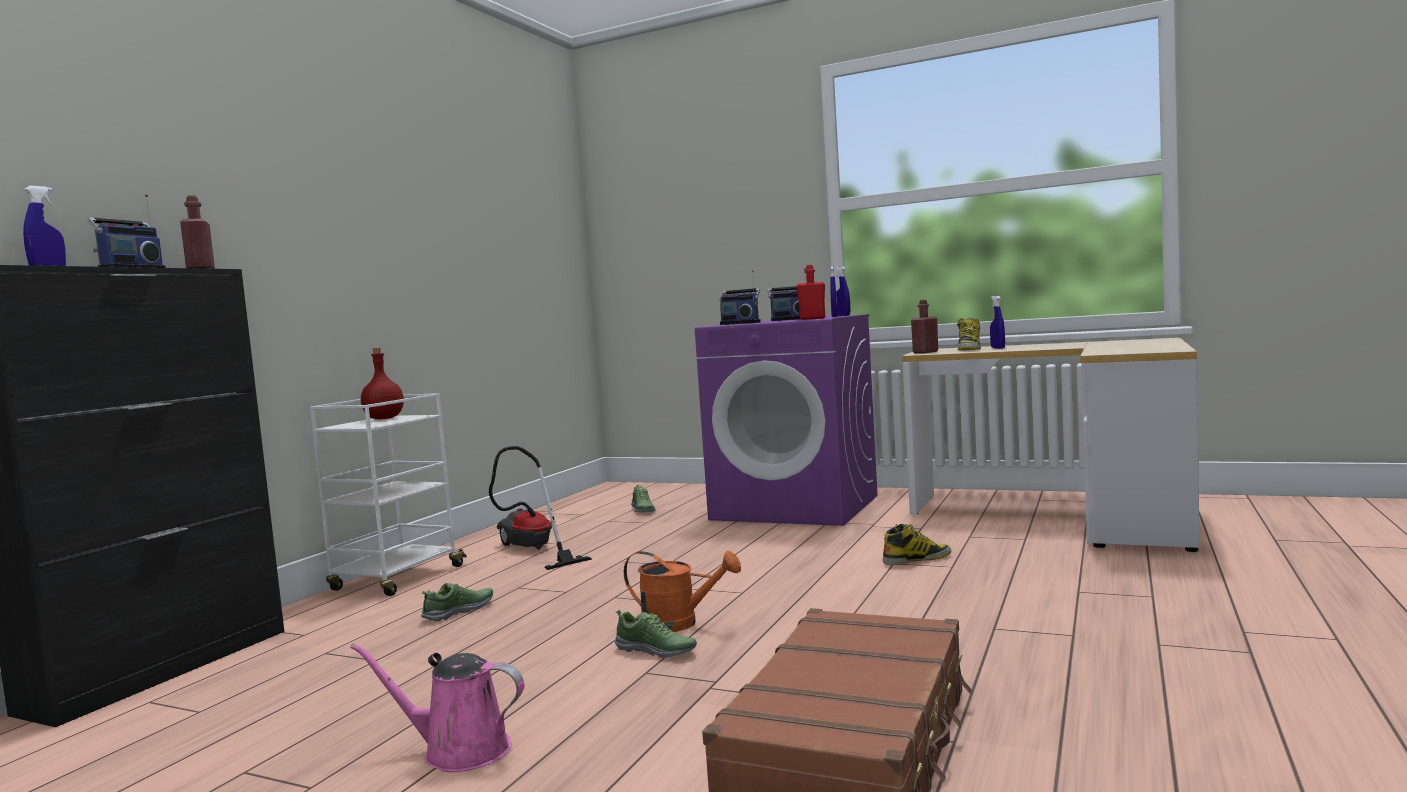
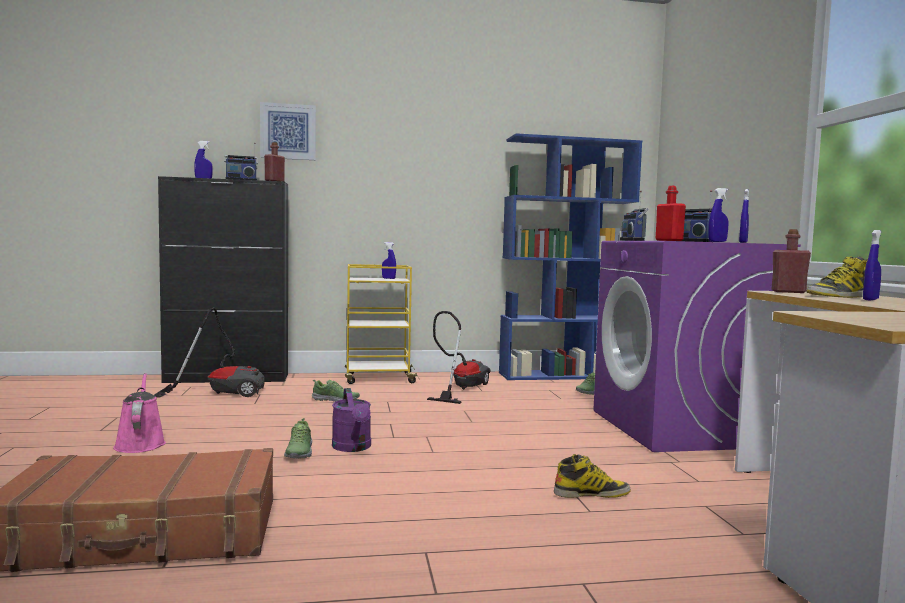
camera: 55 degrees right, 0 degrees up
(179, 175) = (288, 132): none -> picture
(254, 678) = (222, 392): none -> vacuum cleaner
(383, 418) = (388, 278): red bottle -> blue spray bottle
(397, 579) = (378, 378): white cart -> yellow cart
(565, 507) = (564, 375): none -> blue bookcase
(679, 623) = (353, 448): orange watering can -> purple watering can
(917, 559) = (591, 494): boot -> boot turned 45 degrees counterclockwise

